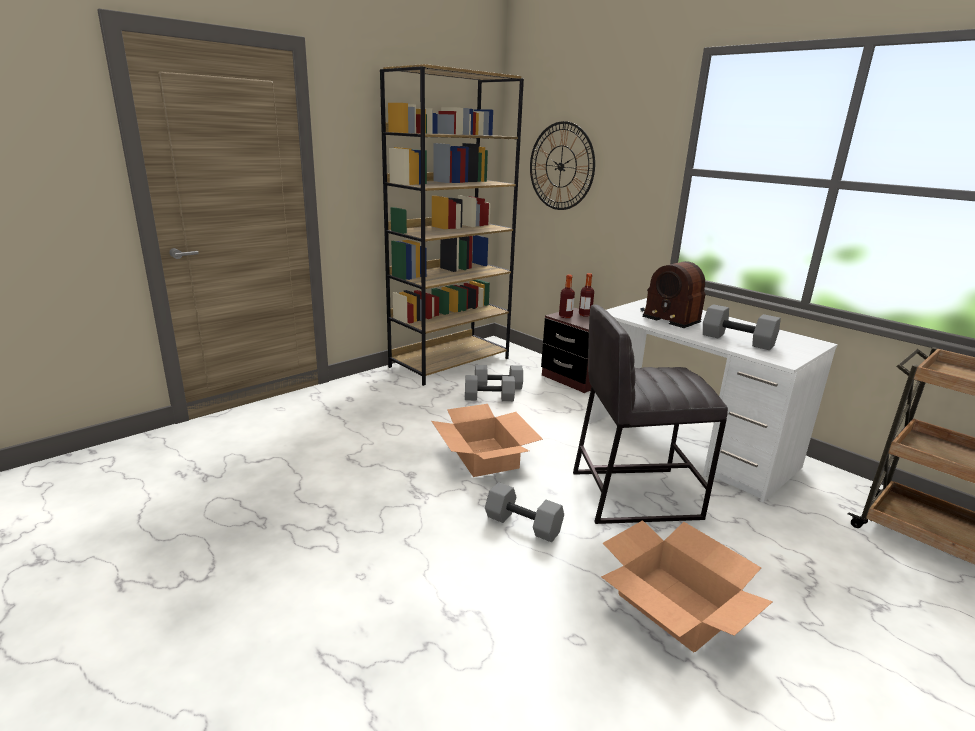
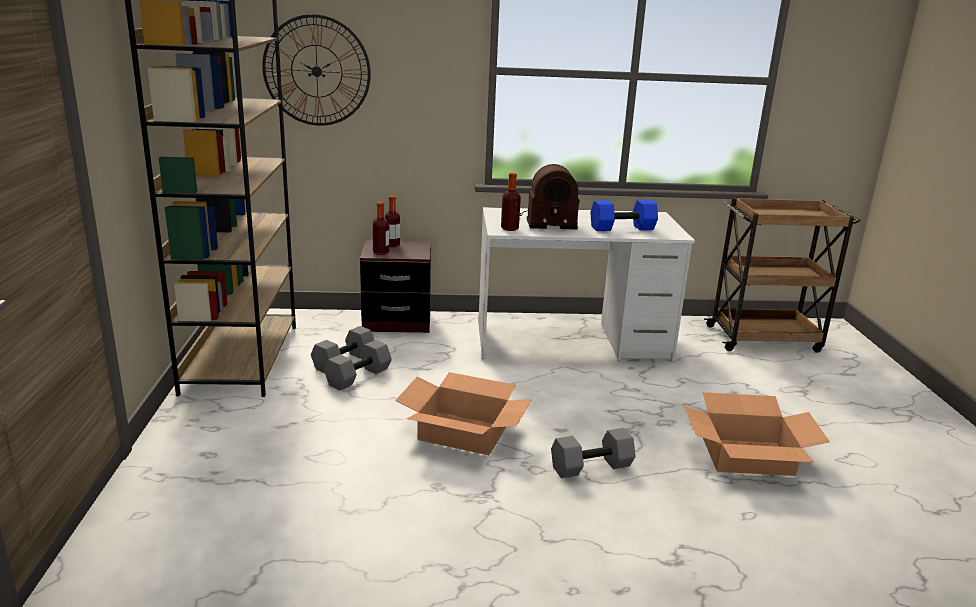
camera: 50 degrees left, 0 degrees up
(627, 313) = (509, 229): none -> bottle
(633, 494) = (607, 398): grey stool -> none
(738, 340) = (622, 228): grey dumbbell -> blue dumbbell

